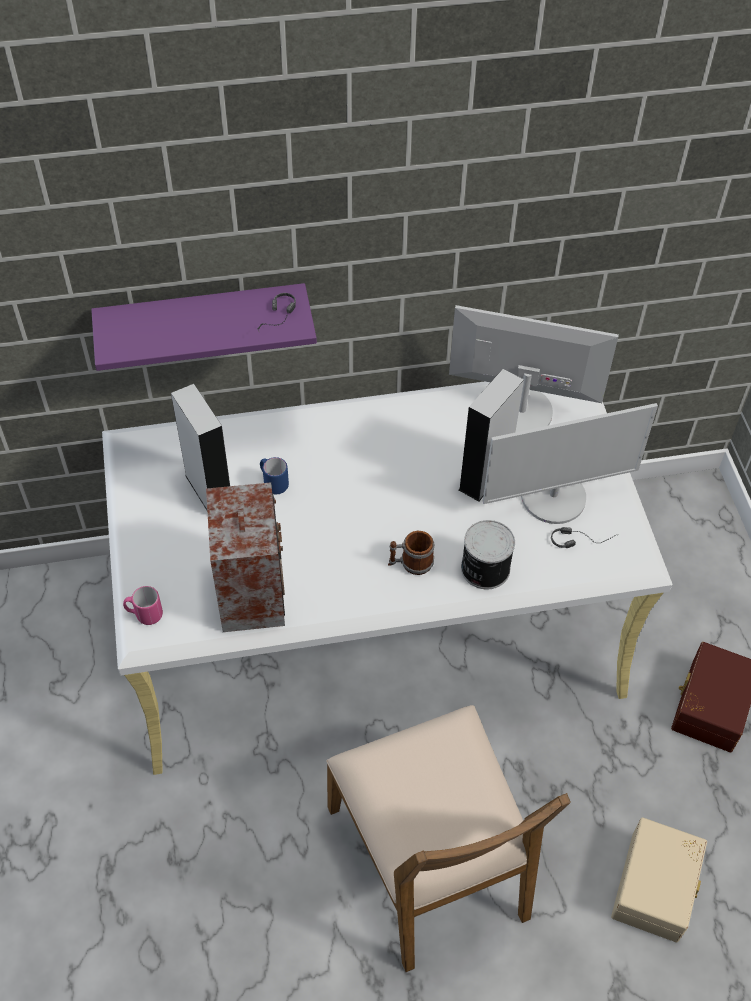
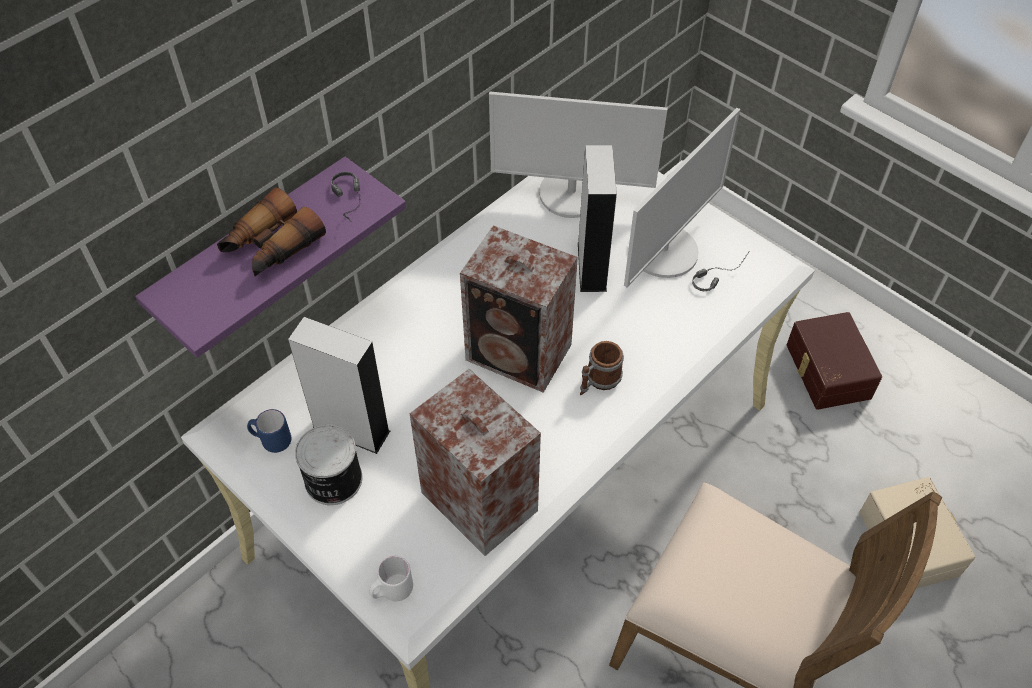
camera: 35 degrees left, 0 degrees up
(144, 614) = (391, 591): pink mug -> white mug
(200, 321) = (271, 246): none -> binoculars
(273, 483) = (407, 384): blue mug -> blue mug (271, 440)
(371, 510) = (521, 354): none -> speaker
(484, 569) = (663, 347): can -> can (332, 480)
(521, 411) = (572, 194): monitor -> monitor turned 150 degrees counterclockwise

